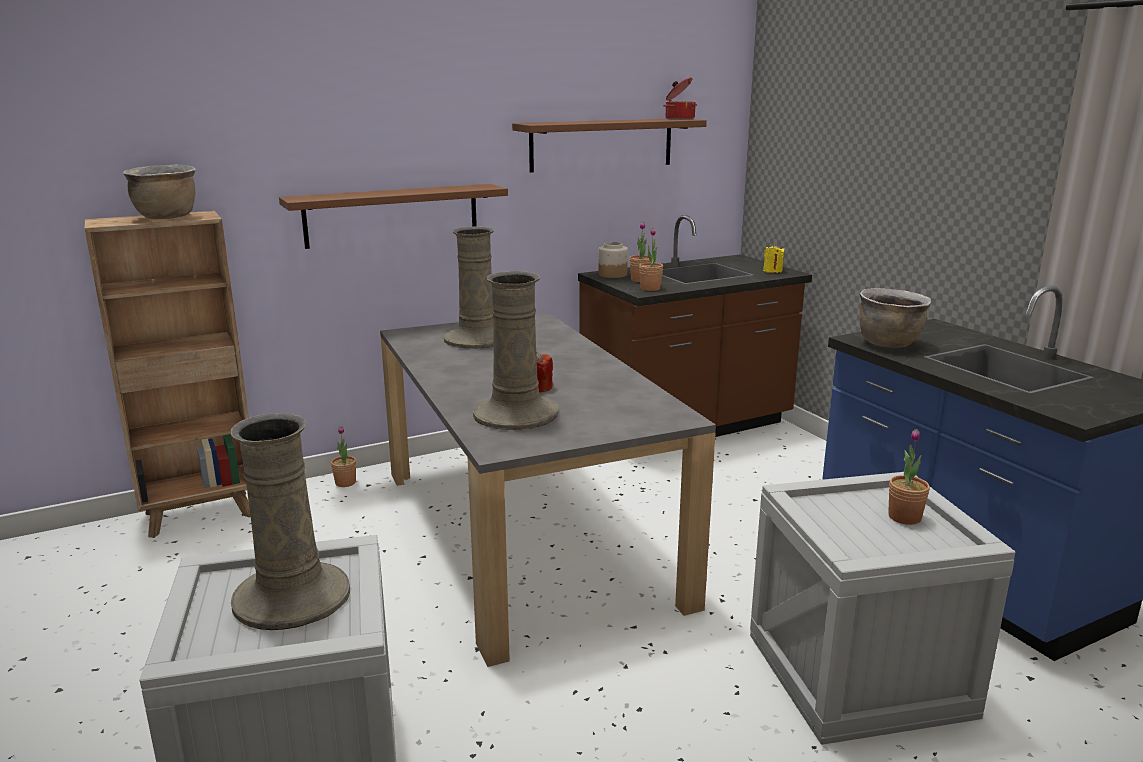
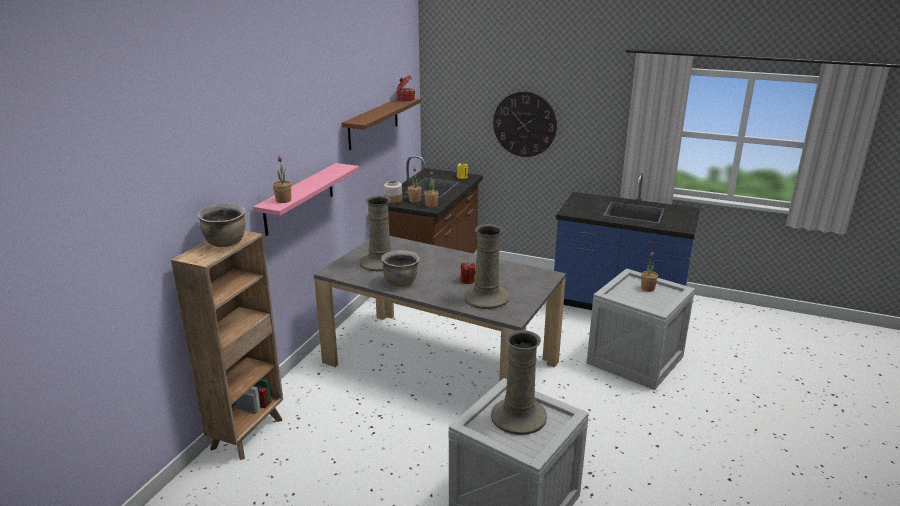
camera: 40 degrees left, 5 degrees up
(345, 483) = (303, 378): potted plant -> potted plant (283, 200)
(392, 215) = (299, 198): brown shelf -> pink shelf
(884, 181) = (524, 124): none -> wall clock
(889, 343) = (581, 211): brown cooking pot -> brown cooking pot (401, 282)

